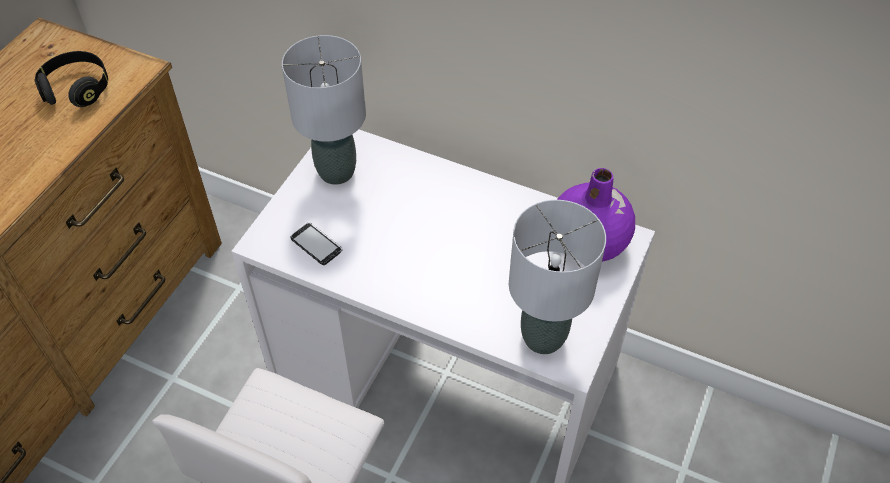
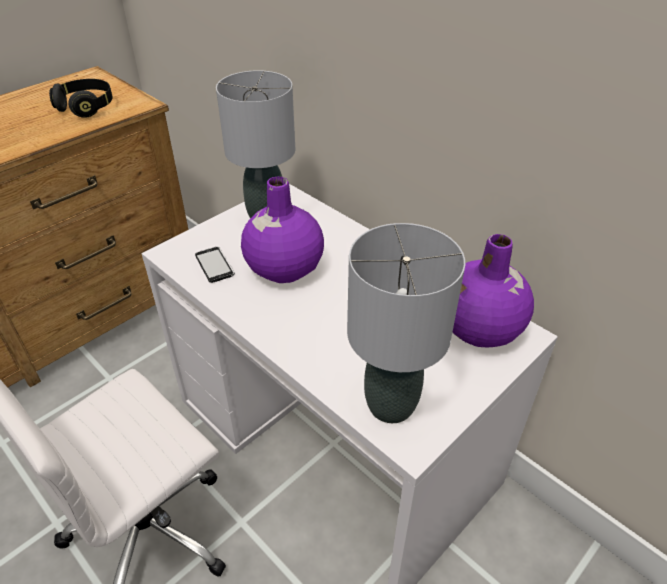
camera: 20 degrees right, 10 degrees down
(385, 228) = (283, 268): none -> purple vase

